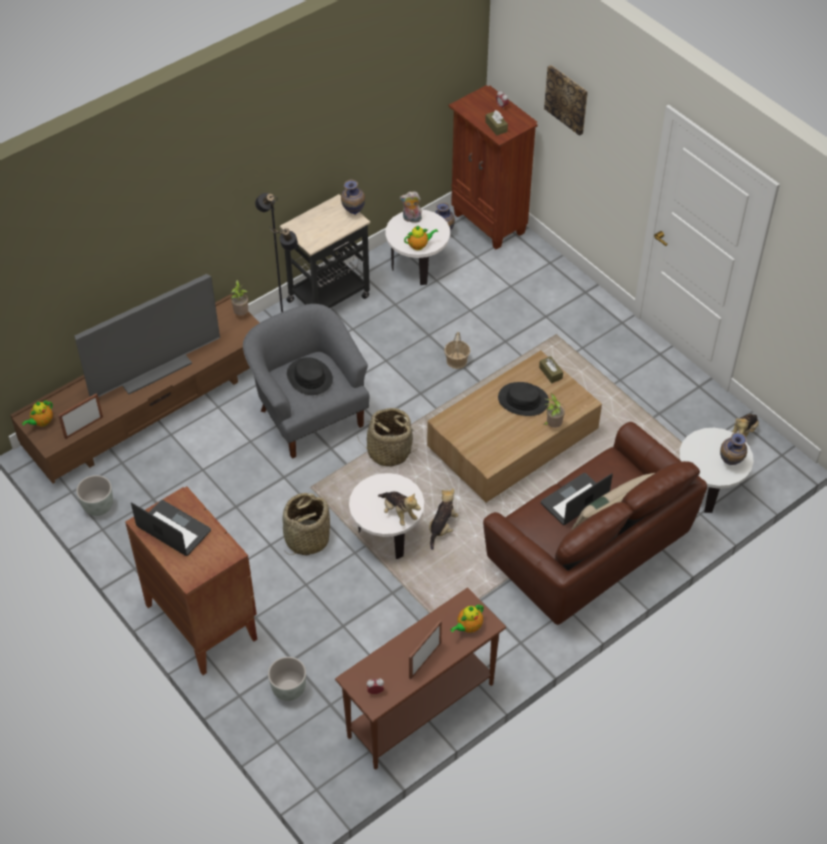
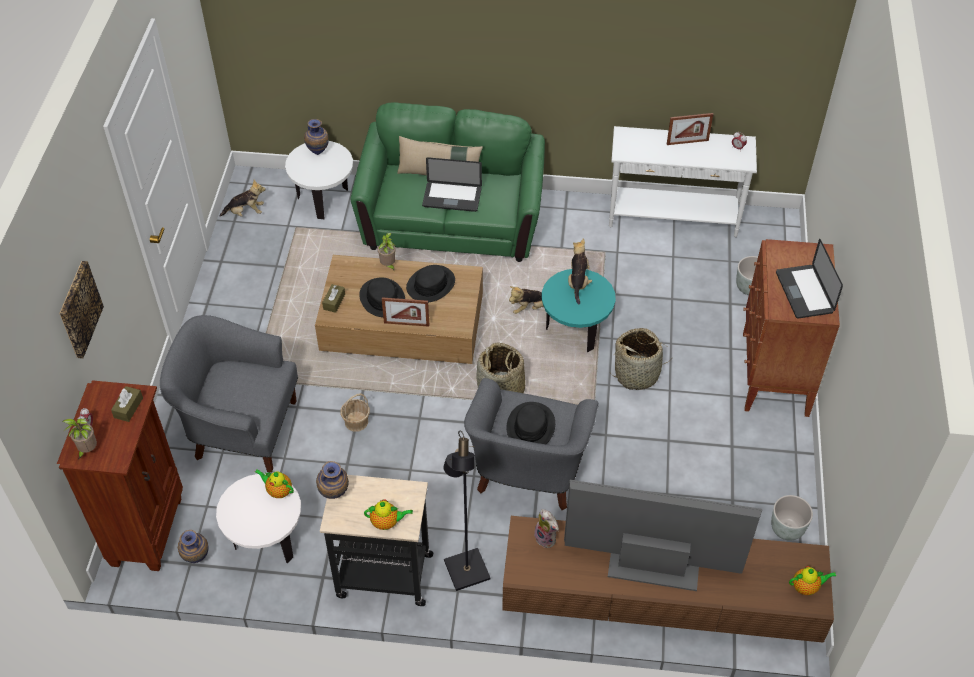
camera: 135 degrees left, 0 degrees up
(83, 427) = (769, 550): picture frame -> picture frame (406, 324)
(241, 313) = (515, 556): potted plant -> potted plant (87, 450)
(387, 536) = (575, 332): white side table -> turquoise side table
(411, 219) = (246, 527): plush toy -> plush toy (547, 538)
(421, 712) = (674, 218): brown console table -> white console table
(468, 627) = (638, 140): teapot -> teapot (387, 522)
(505, 435) = (430, 284): none -> black hat
(520, 305) = (241, 428): none -> grey armchair
(589, 552) = (452, 222): brown sofa -> green sofa

